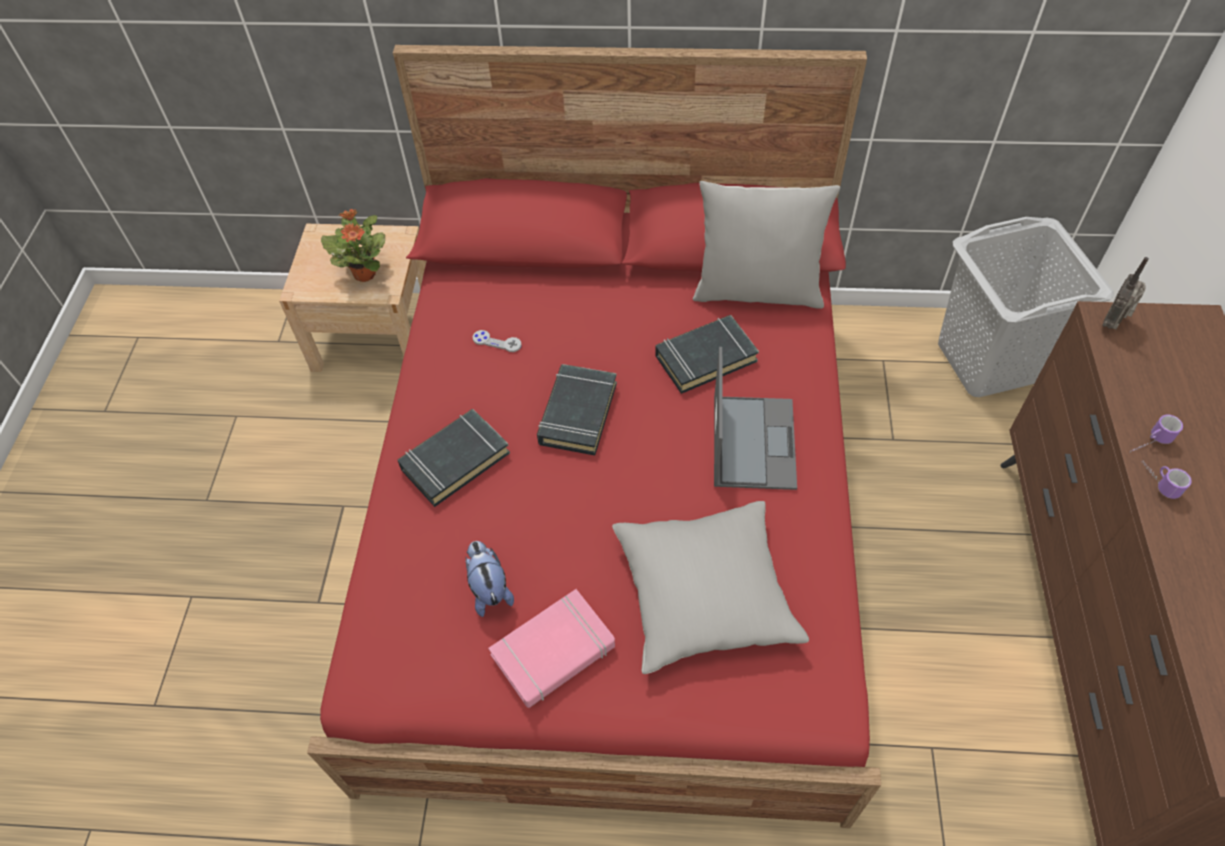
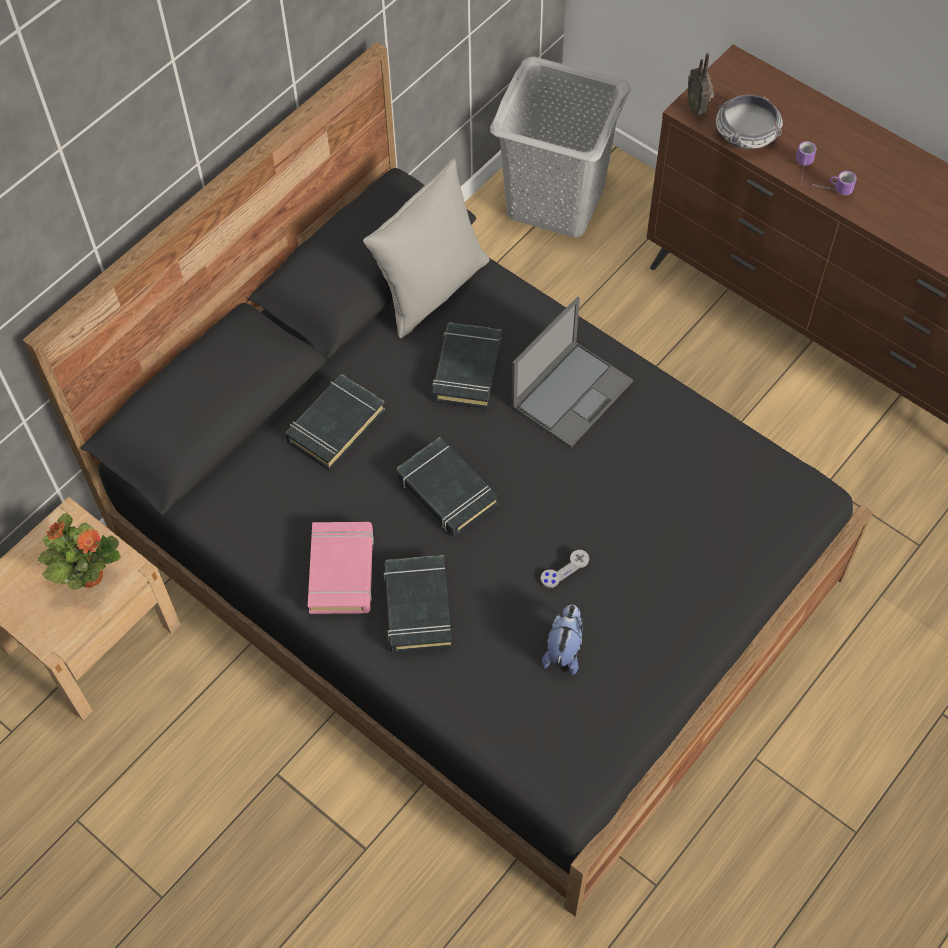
camera: 55 degrees left, 5 degrees up
(489, 589) = (564, 649): plush toy -> plush toy turned 90 degrees clockwise
(497, 342) = (314, 505): grey game controller -> grey game controller (564, 569)
(554, 652) = (649, 637): pink book -> pink book (342, 571)
(577, 311) = (335, 425): none -> black book
(618, 514) = (475, 556): red bed -> black bed
(705, 594) = (676, 511): grey pillow -> none
(753, 441) = (572, 393): laptop -> laptop turned 90 degrees clockwise
(1134, 375) = (746, 133): none -> bowl

